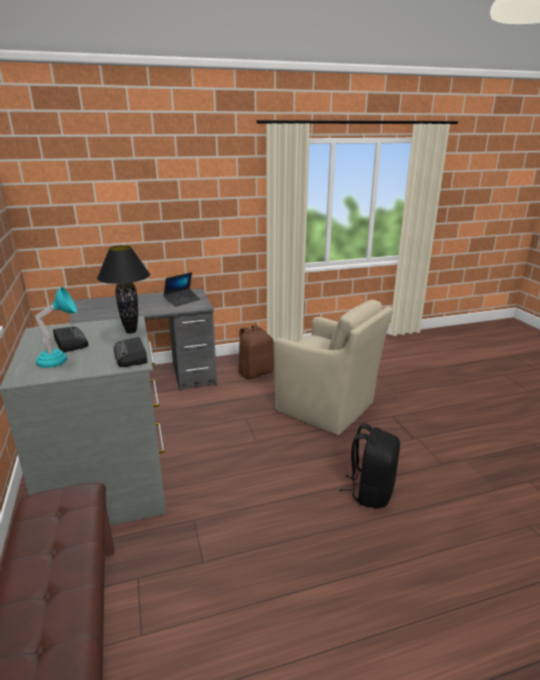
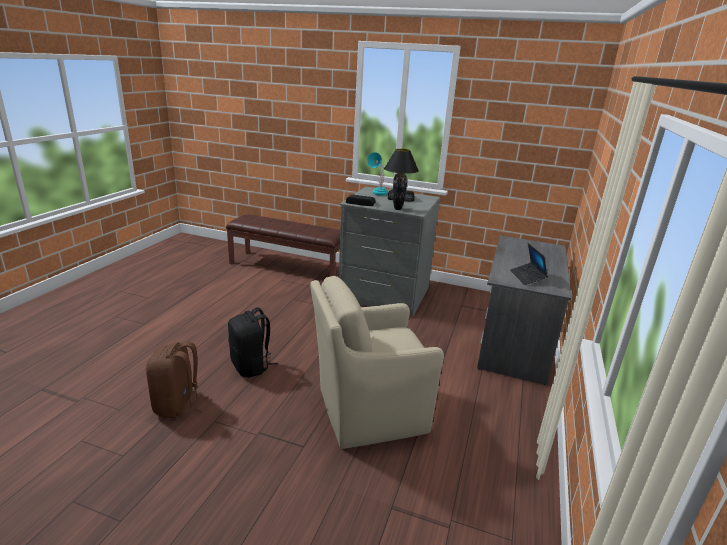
camera: 125 degrees right, 0 degrees up
(255, 373) = (488, 404): brown backpack -> brown backpack (178, 404)

